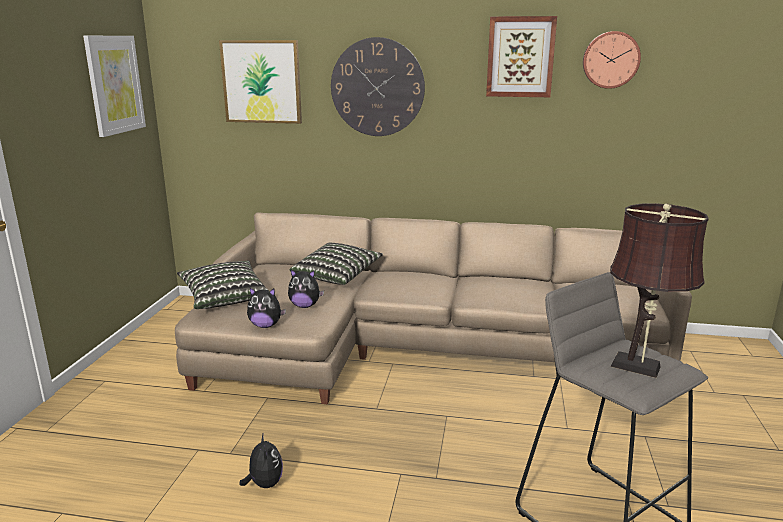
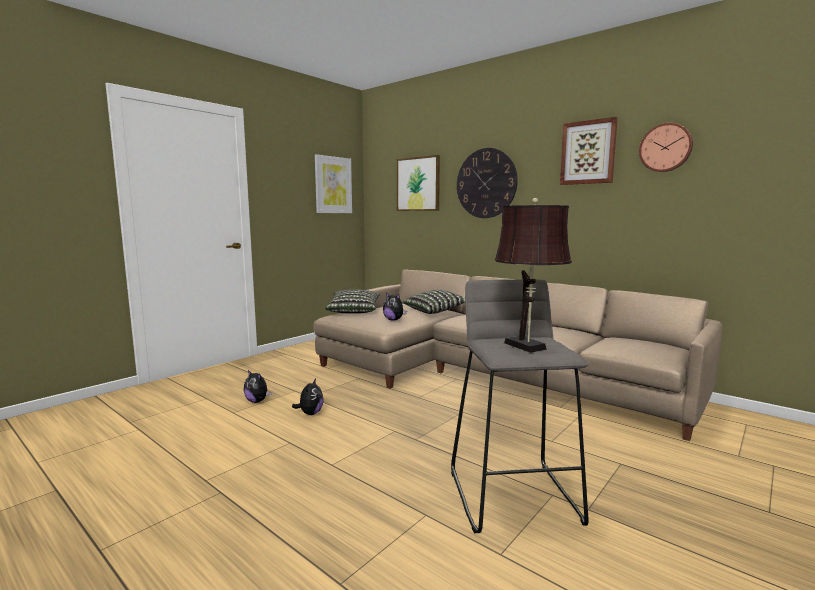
camera: 30 degrees right, 10 degrees down
(265, 325) = (360, 325): plush toy -> plush toy (257, 401)

